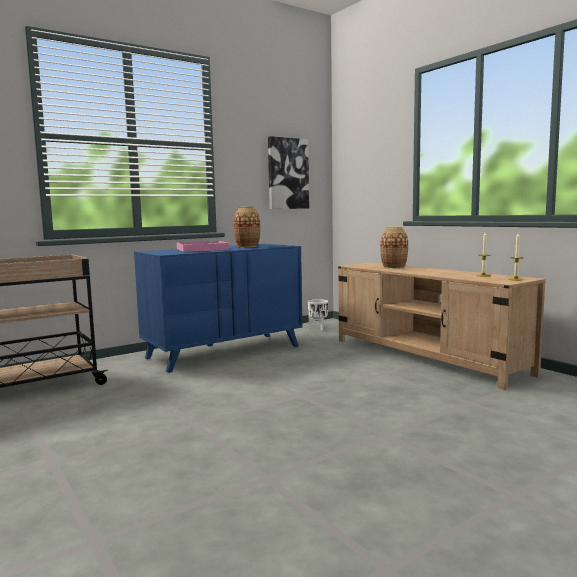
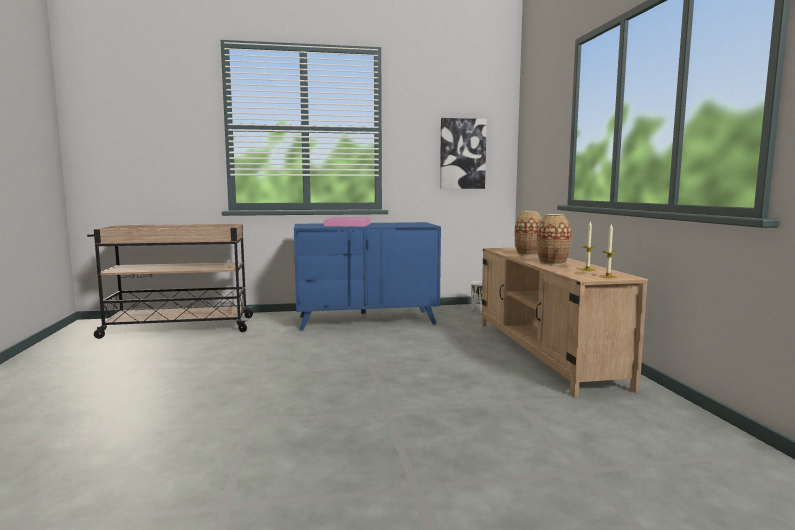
camera: 25 degrees right, 0 degrees up
(247, 246) = (394, 224): vase -> vase (552, 262)

